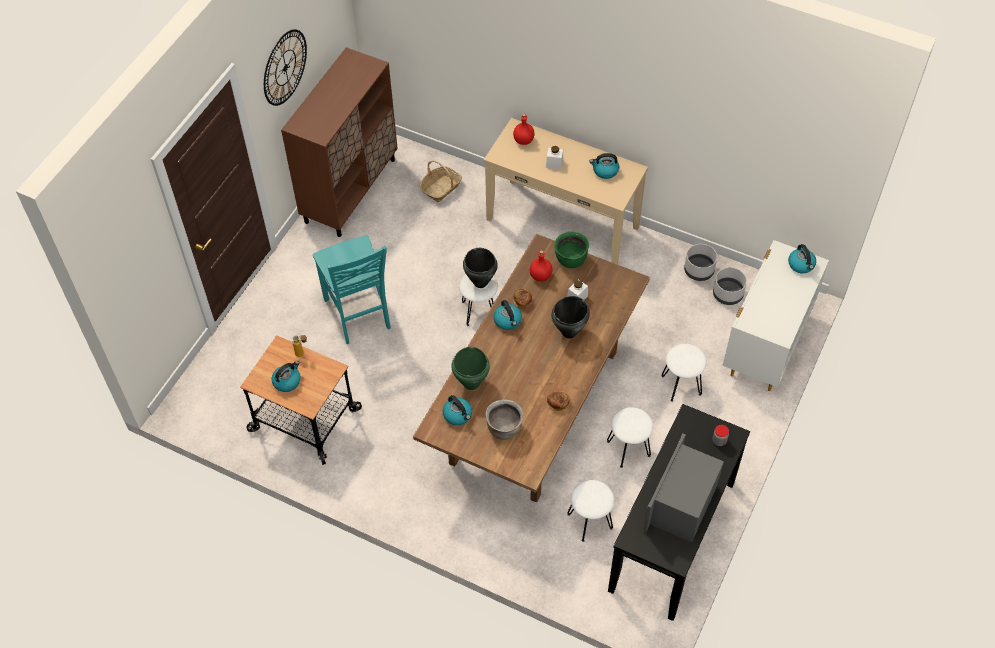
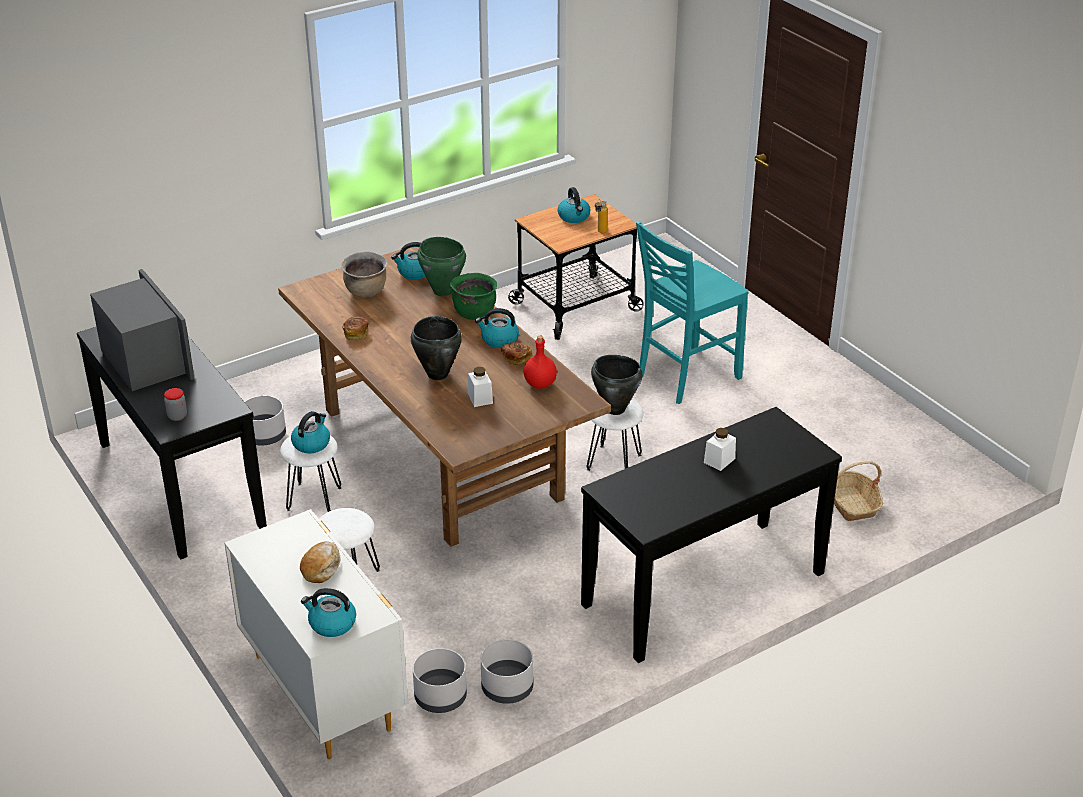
camera: 120 degrees right, 20 degrees down
(285, 67) = (937, 158): wall clock -> none
(350, 190) = (897, 429): brown cabinet -> none
(358, 315) = (685, 376): turquoise chair -> turquoise chair turned 45 degrees counterclockwise
(524, 140) = (786, 451): red bottle -> none
(562, 223) = (704, 589): beige console table -> black console table
(570, 260) = (541, 415): green cooking pot -> green cooking pot (474, 313)
(590, 521) = (264, 436): white stool -> grey planter
(605, 171) = (668, 500): kettle -> kettle (311, 443)
(769, 293) = (321, 567): none -> bread

